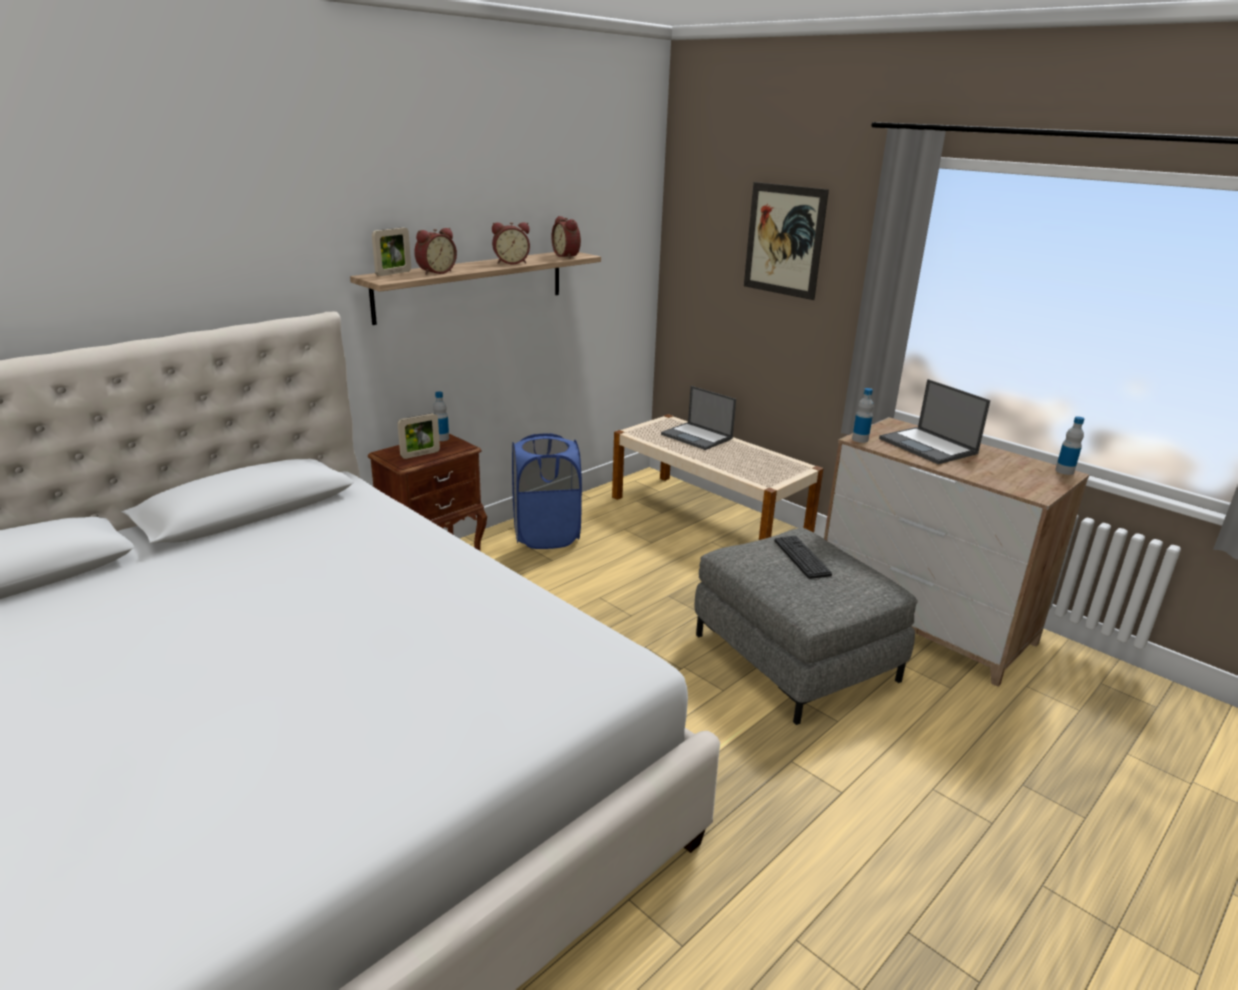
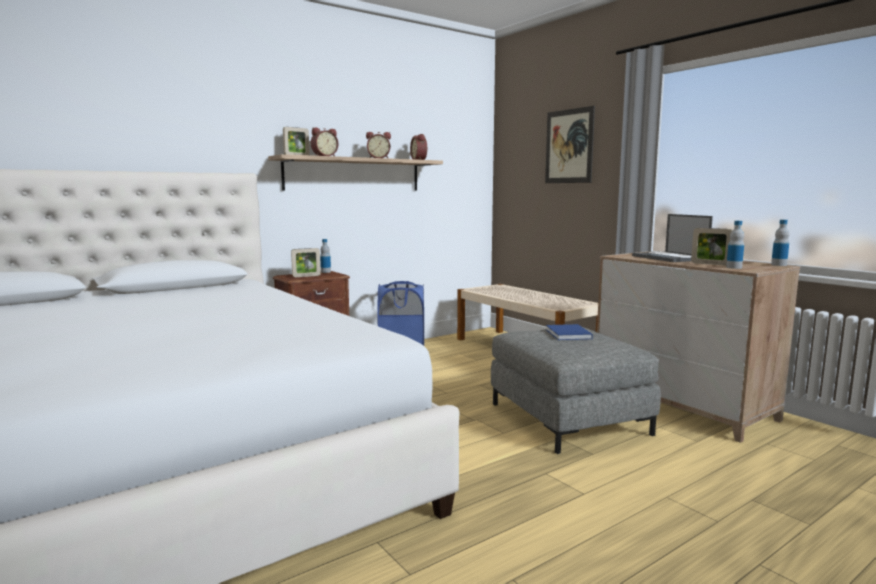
camera: 10 degrees right, 15 degrees down
(697, 437) = (516, 291): laptop -> none
(802, 557) = (568, 334): keyboard -> blue book
(860, 439) = (616, 256): bottle -> bottle (734, 267)
(984, 470) = (710, 264): none -> picture frame

